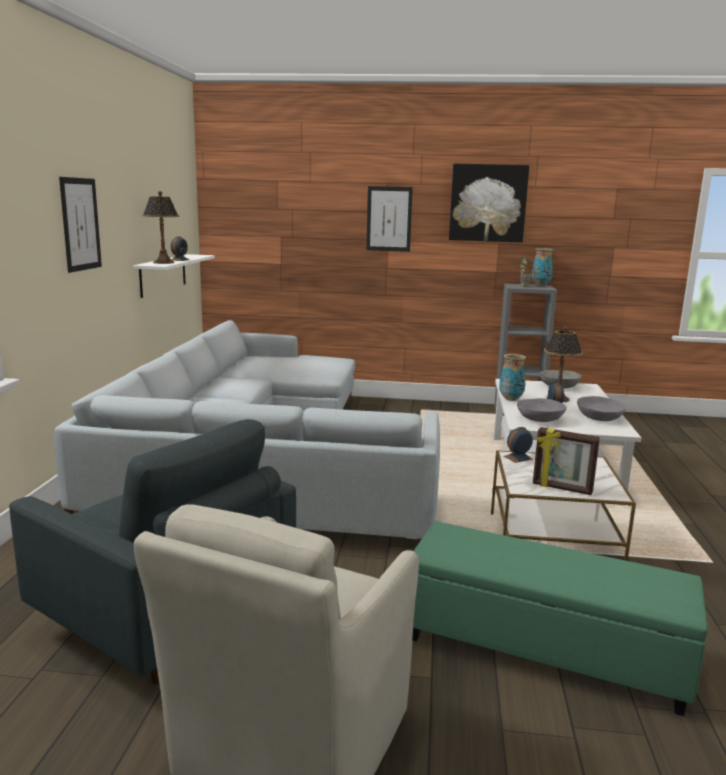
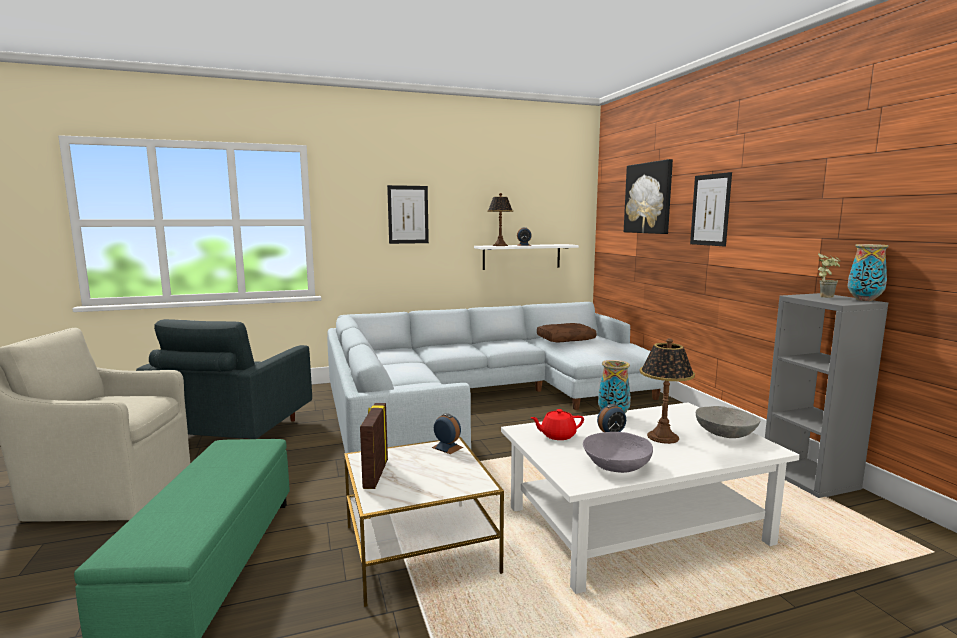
camera: 65 degrees right, 5 degrees down
(257, 365) = (565, 339): none -> brown pillow
(488, 203) = (808, 183): picture -> picture (648, 198)
(540, 419) = (557, 435): grey bowl -> red teapot

